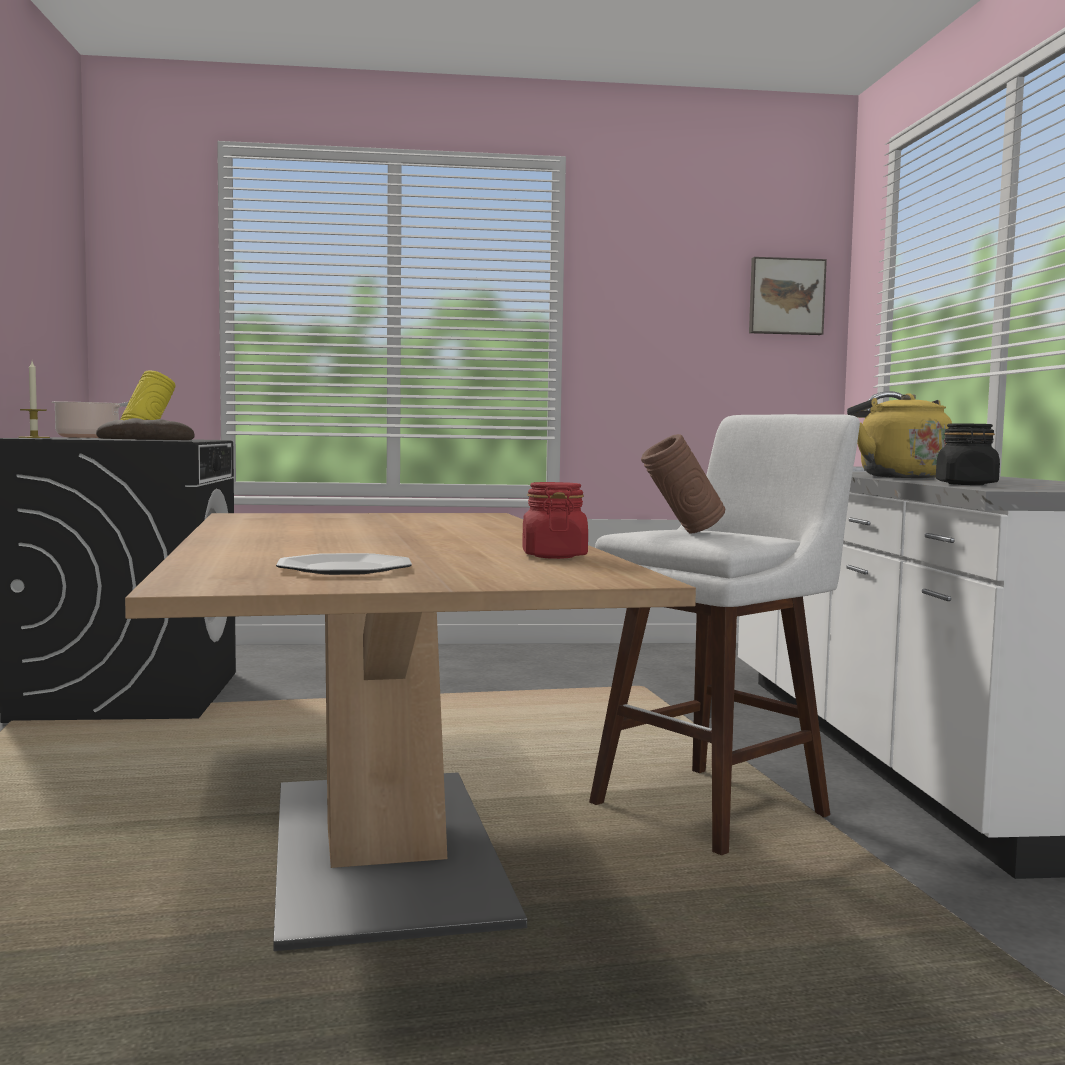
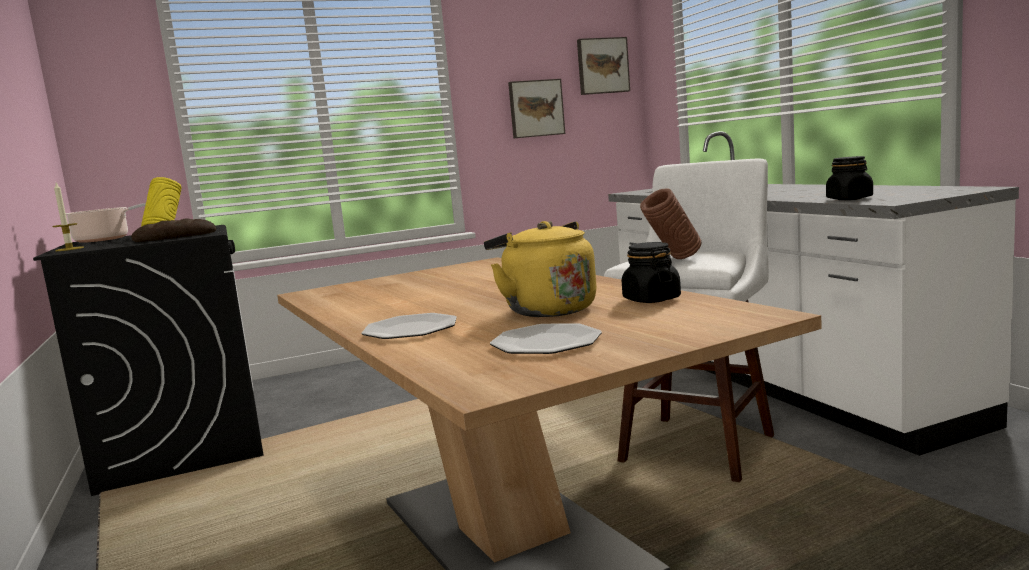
camera: 15 degrees left, 5 degrees up
(251, 546) = (410, 329): none -> plate
(554, 556) = (651, 299): red jar -> black jar
(680, 345) = (535, 108): none -> picture
(898, 477) = (772, 195): yellow kettle -> yellow kettle (546, 310)

